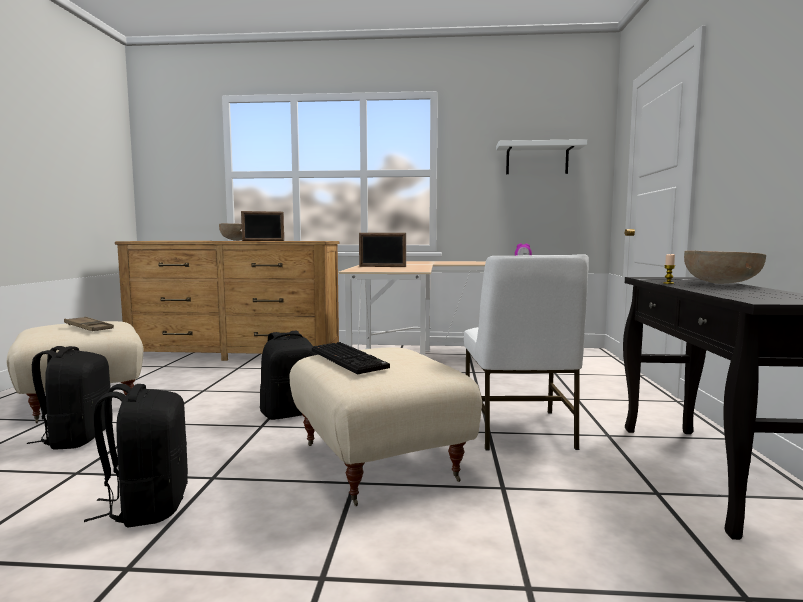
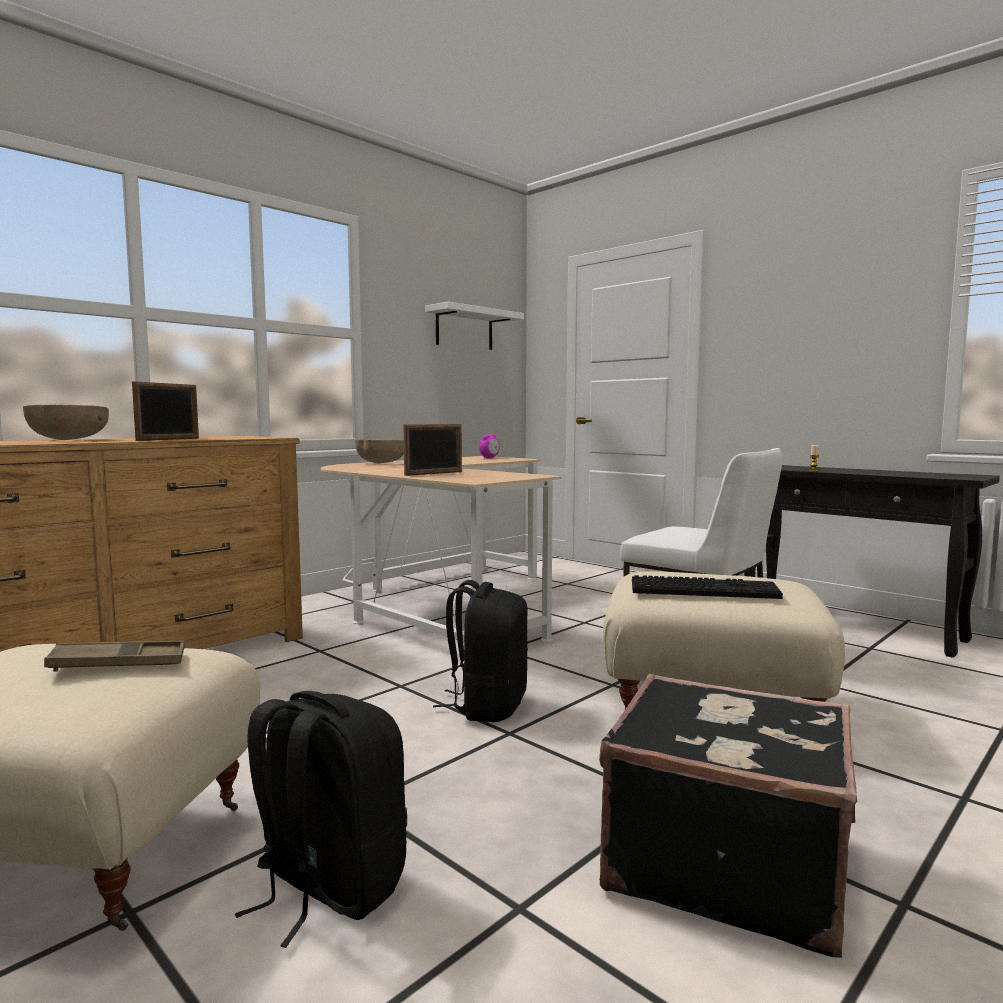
camera: 50 degrees left, 0 degrees up
(147, 507) = (725, 862): black backpack -> black suitcase
(720, 284) = (833, 468): brown bowl -> brown bowl (381, 463)

